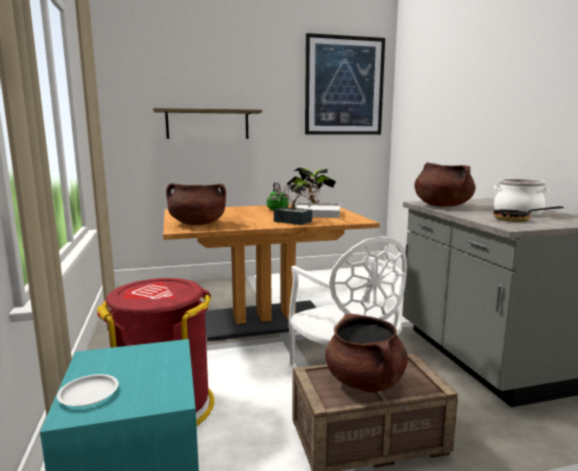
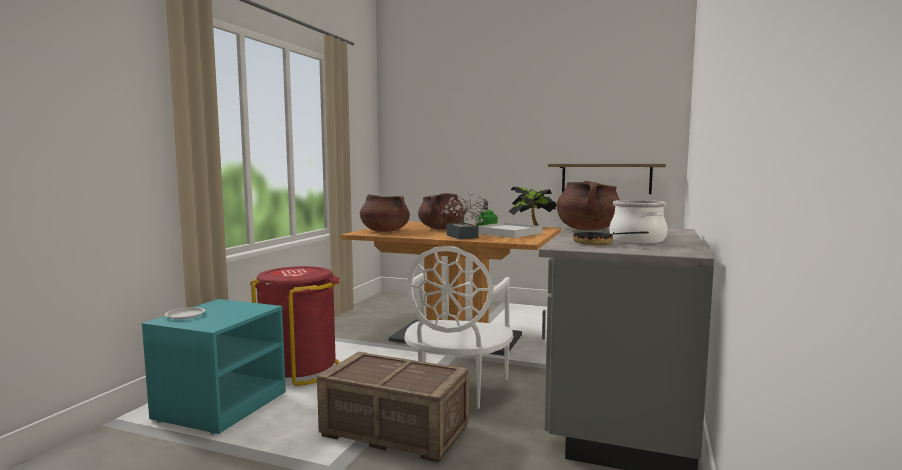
camera: 35 degrees right, 5 degrees down
(207, 124) = (470, 144): shelf -> shelf (606, 178)
(344, 86) = (621, 97): picture -> none
(365, 381) = (387, 371): brown cooking pot -> brown cooking pot (441, 229)

